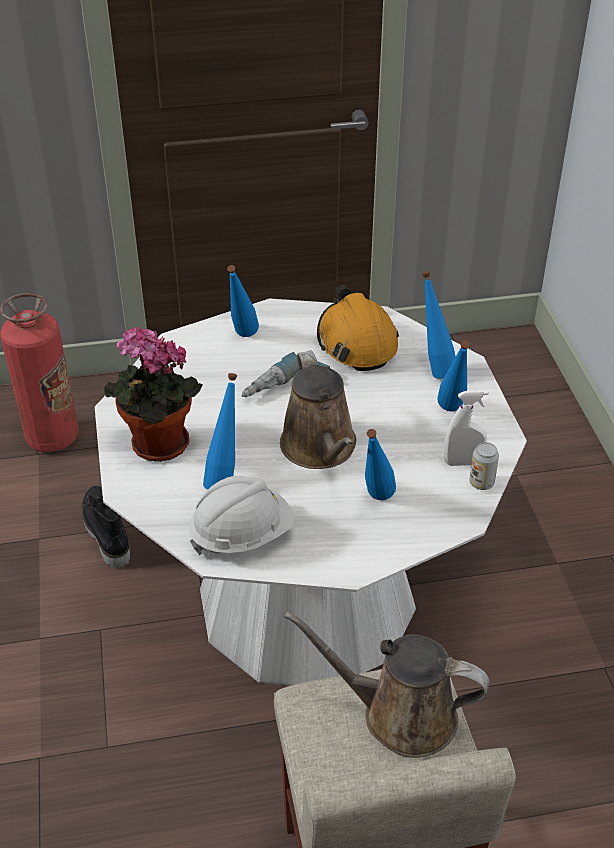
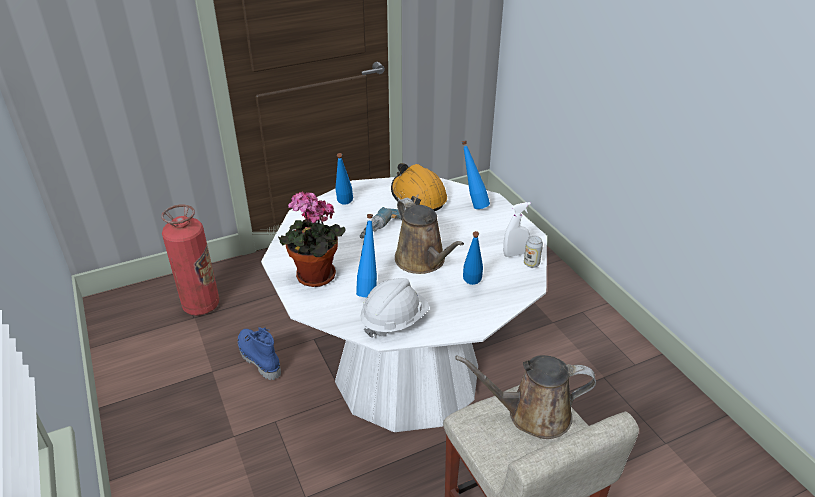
camera: 15 degrees left, 5 degrees down
(105, 533) = (258, 359): black boot -> blue boot
(451, 413) = (495, 228): blue bottle -> none

